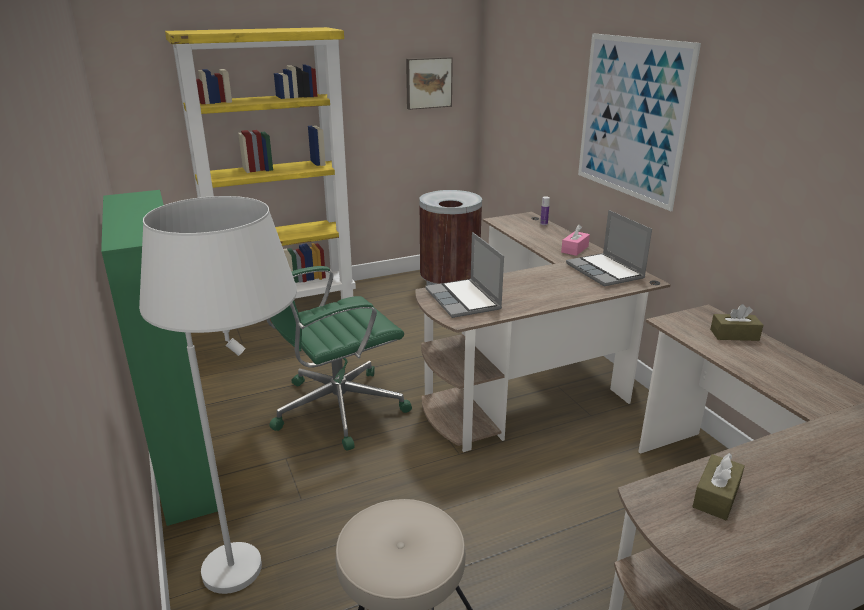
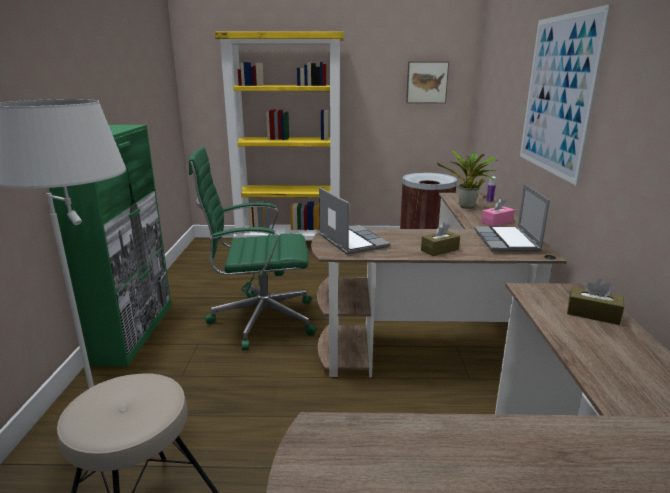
camera: 25 degrees right, 5 degrees down
(464, 300) = (351, 241): laptop -> laptop turned 150 degrees clockwise
(530, 235) = (467, 207): none -> potted plant
(716, 496) = (392, 454): brown tissue box -> brown tissue box (439, 250)

